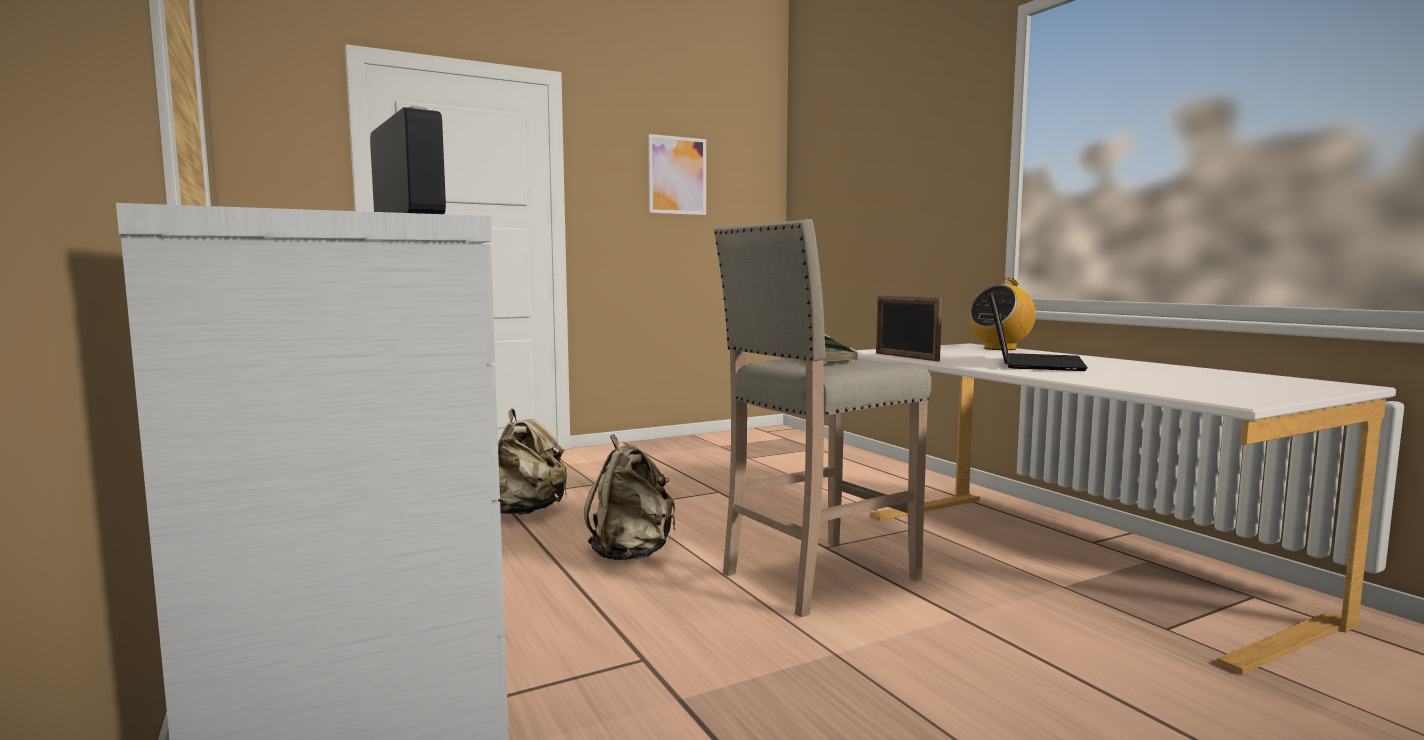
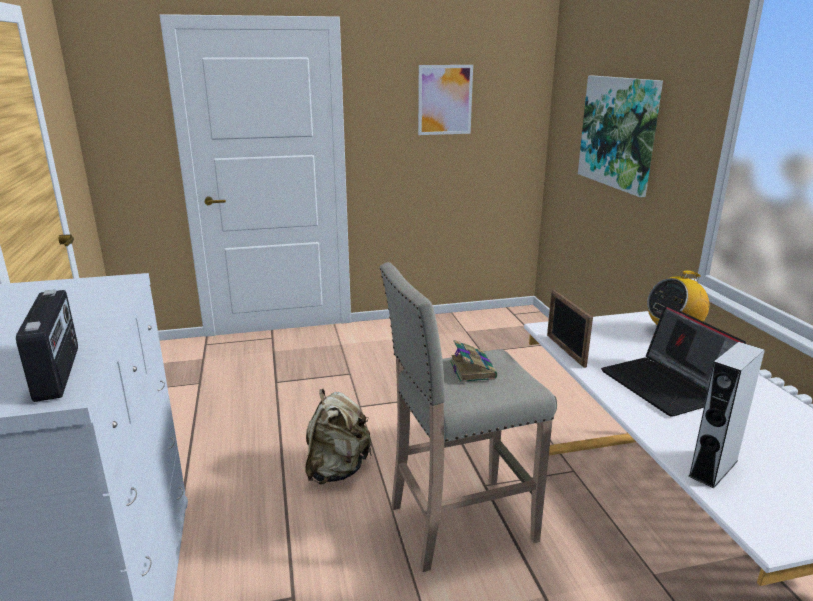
camera: 15 degrees right, 15 degrees up
(526, 511) = (287, 403): beige backpack -> none
(881, 189) = (618, 132): none -> picture
(1032, 363) = (665, 386): laptop -> laptop turned 120 degrees clockwise
(1135, 384) = (713, 468): none -> grey speaker

